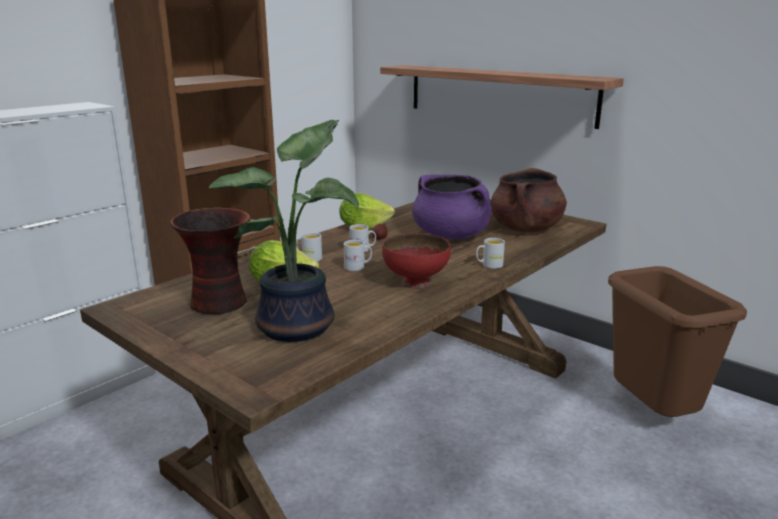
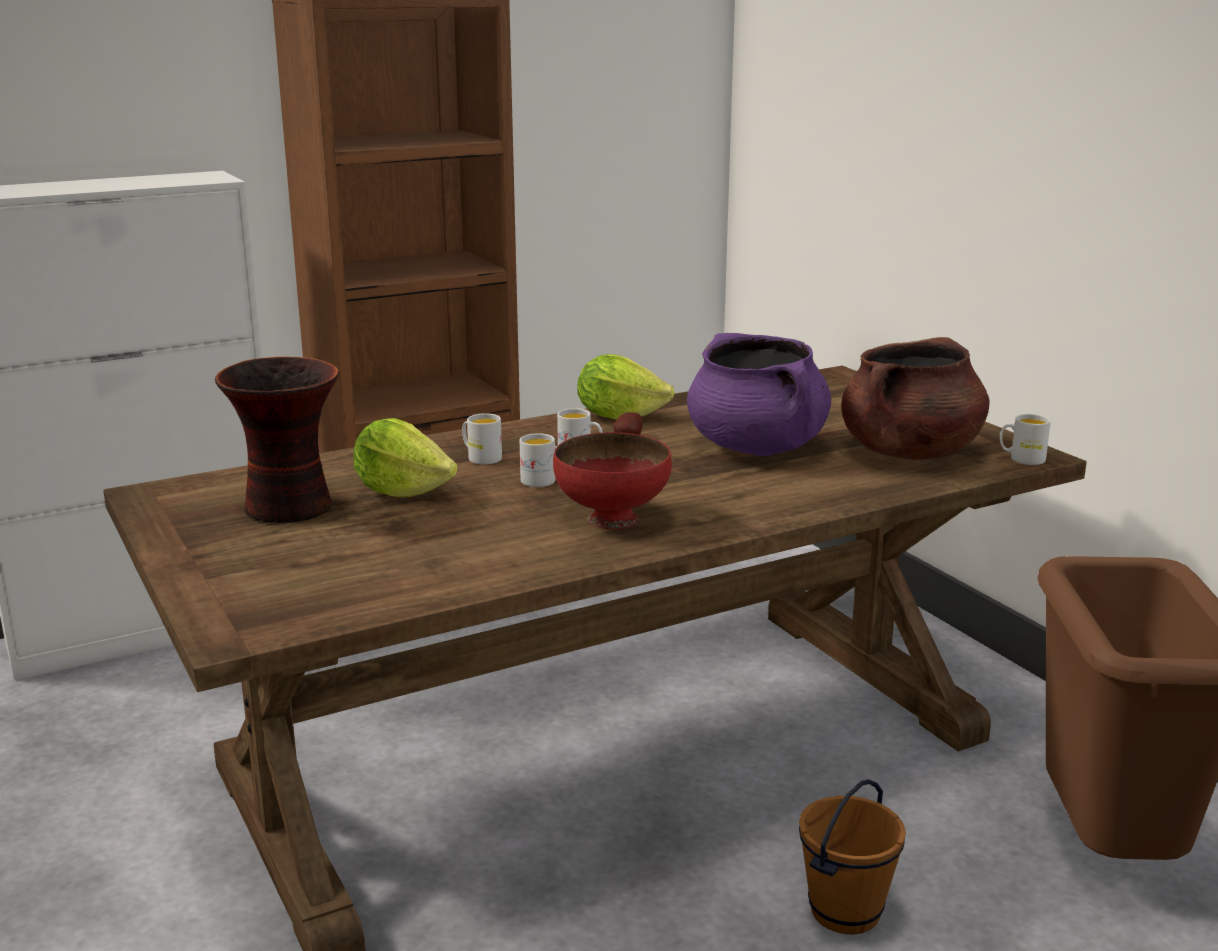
camera: 20 degrees right, 0 degrees up
(301, 326) = (372, 559): potted plant -> none
(489, 265) = (768, 508): white mug -> white mug (1021, 459)
(498, 94) = (948, 187): shelf -> none
(559, 474) = (844, 911): none -> brown bucket

